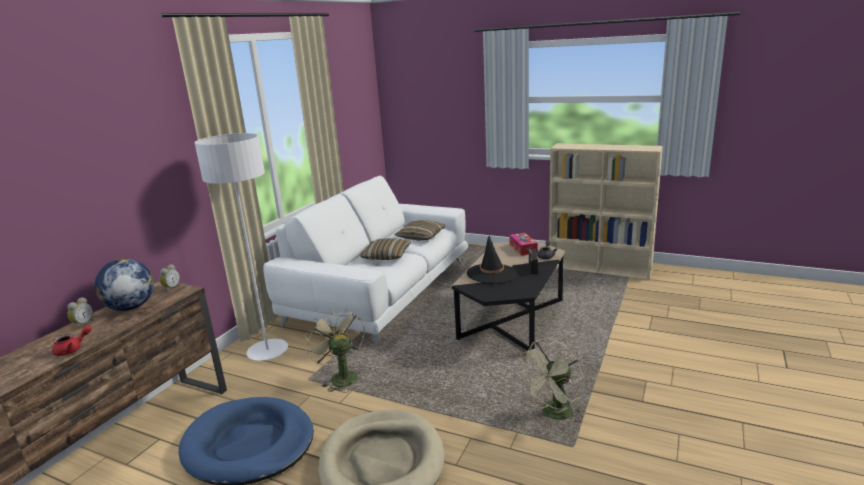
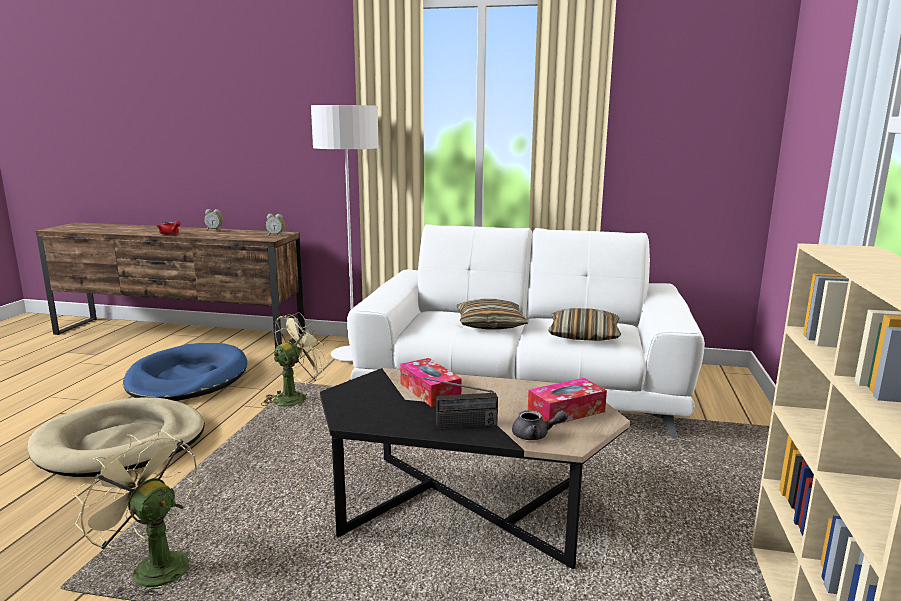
camera: 75 degrees right, 5 degrees down
(130, 307) = (239, 233): globe -> none
(492, 274) = (430, 391): black hat -> tissue box

